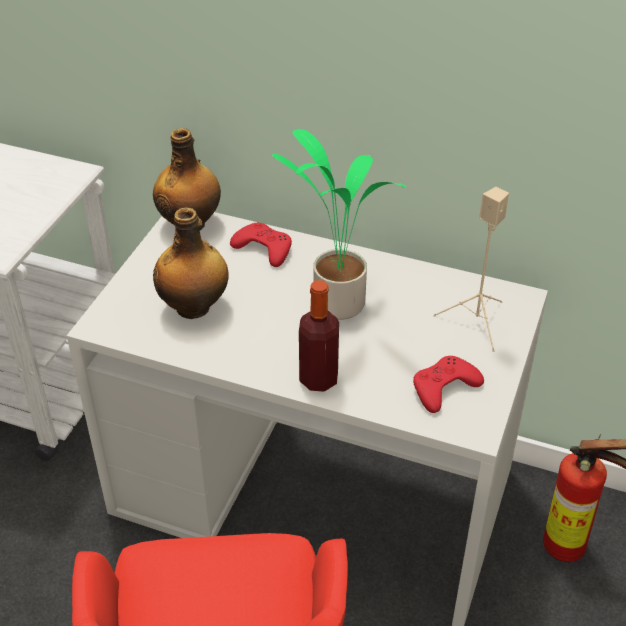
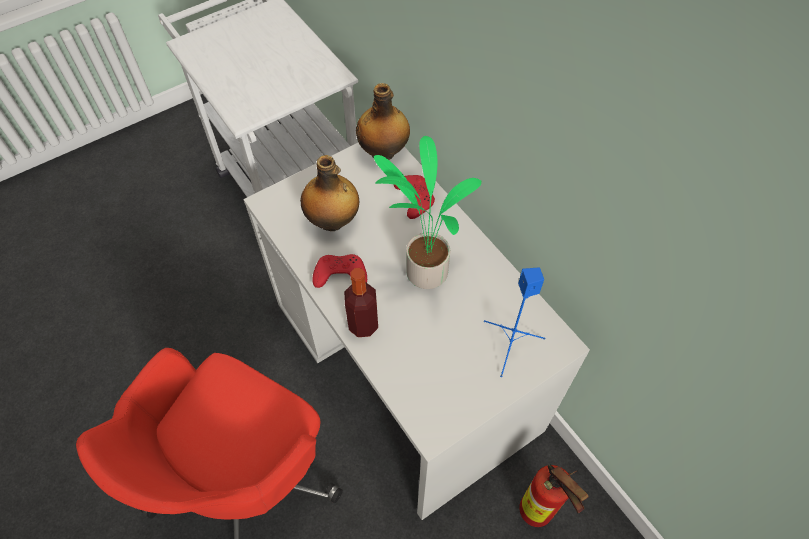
camera: 35 degrees right, 15 degrees up
(444, 387) = (439, 384): red game controller -> red game controller (340, 274)
(477, 323) = (510, 345): beige speaker -> blue speaker

